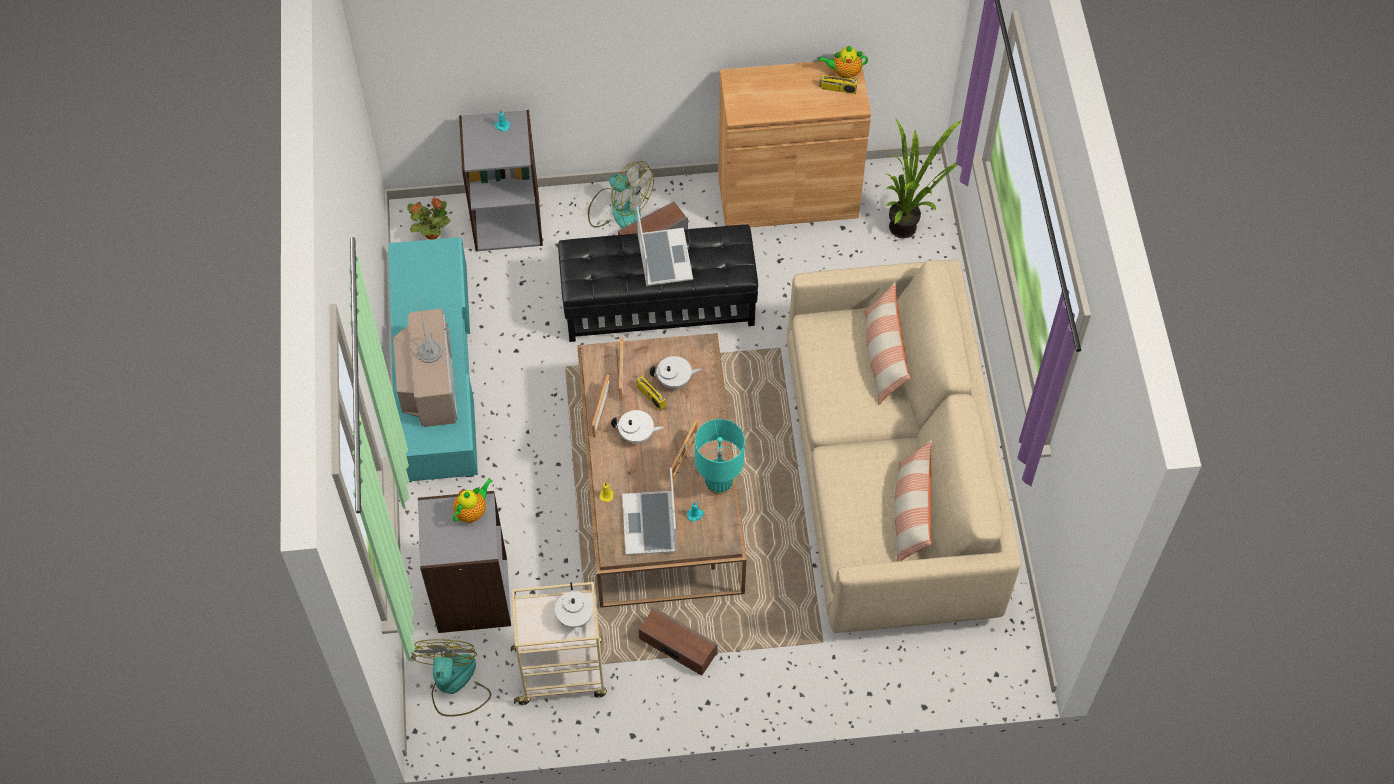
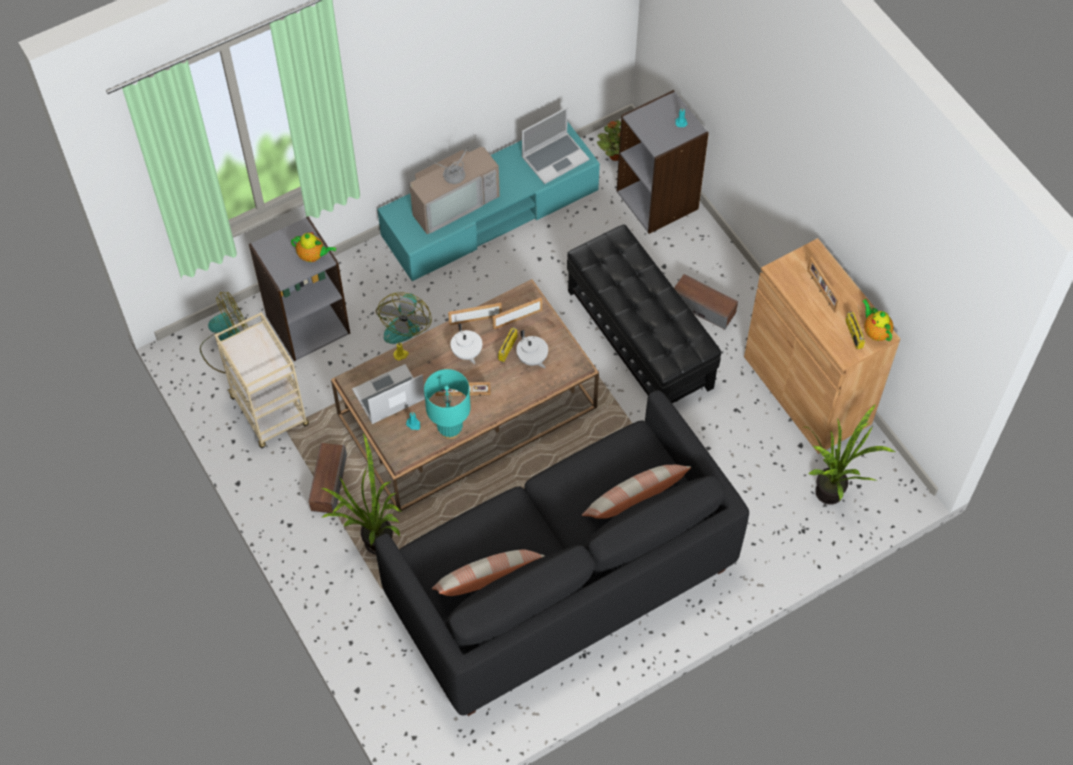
camera: 65 degrees right, 0 degrees up
(574, 617) = (264, 368): white teapot -> none
(619, 209) = (717, 271): fan -> fan (404, 322)
(663, 257) = (648, 302): laptop -> laptop (555, 158)
(770, 633) = (372, 545): none -> potted plant
(779, 92) = (821, 291): none -> picture frame
(890, 482) = (560, 582): beige sofa -> black sofa

